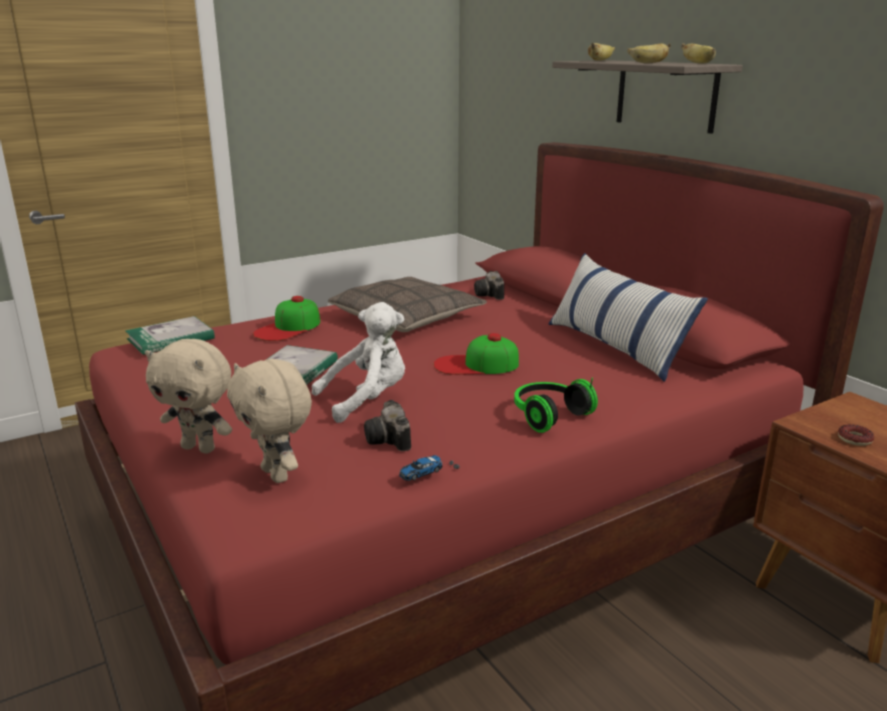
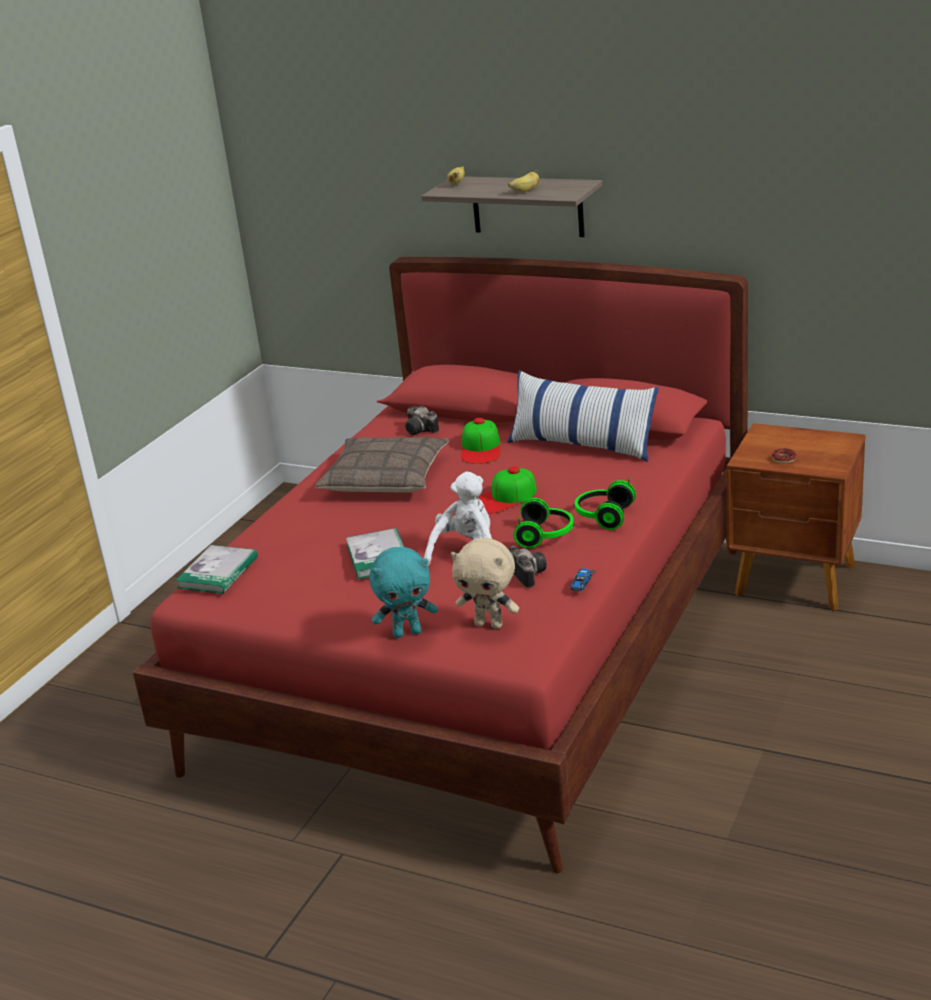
camera: 30 degrees left, 5 degrees up
(200, 448) = (407, 632): beige plush toy -> turquoise plush toy
(288, 328) = (305, 524): cap -> cap (481, 448)
(390, 440) = (526, 574): camera -> camera turned 150 degrees counterclockwise
(464, 411) = (546, 535): none -> headphones
(699, 63) = (564, 183): banana -> none

